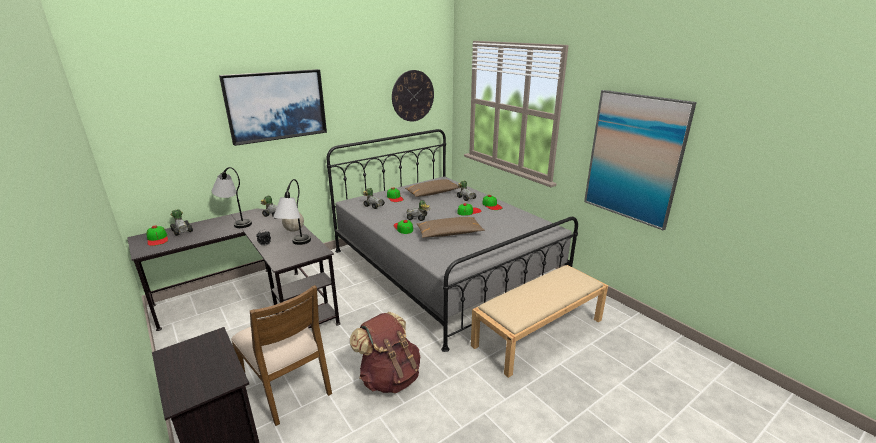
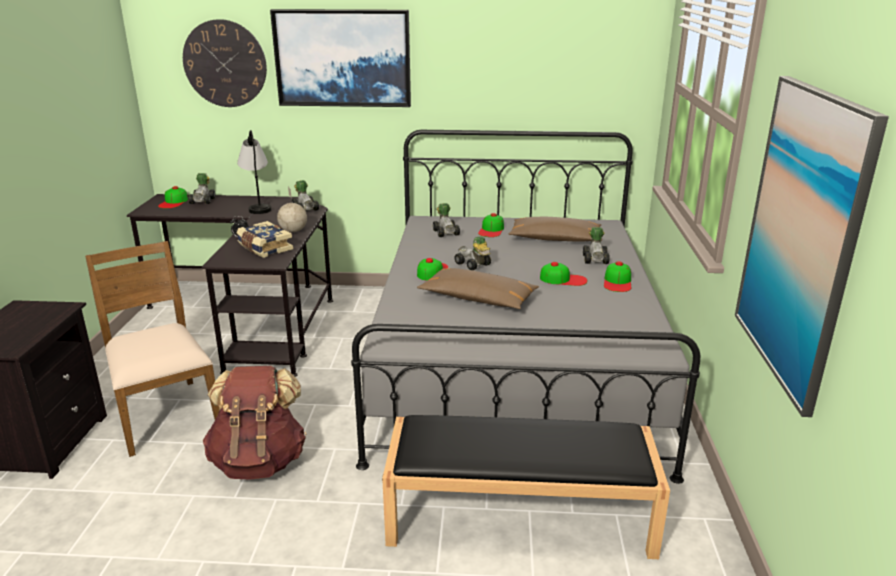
camera: 40 degrees right, 0 degrees up
(287, 386) = (166, 414): brown chair -> brown chair turned 150 degrees clockwise
(295, 246) = (264, 248): table lamp -> book
(413, 96) = (576, 67): wall clock -> wall clock (225, 64)
(539, 332) = (521, 516): beige bench -> black bench

